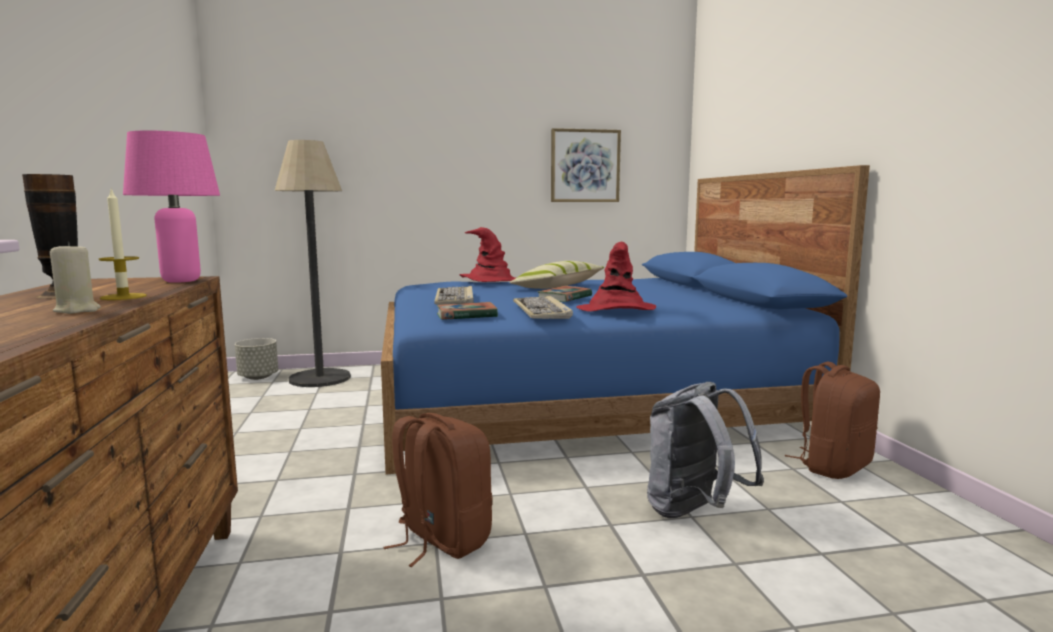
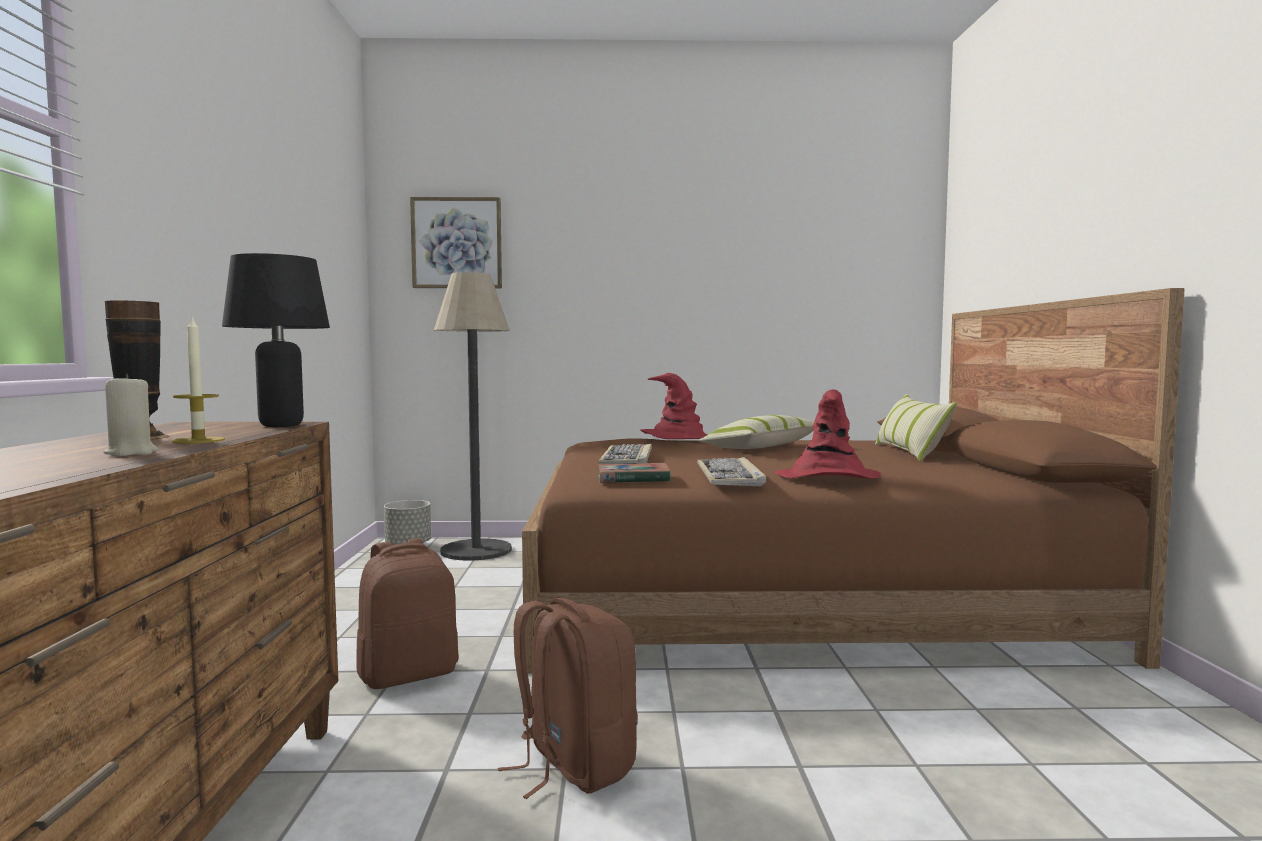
camera: 10 degrees right, 5 degrees down
(180, 280) = (280, 425): pink table lamp -> black table lamp
(564, 298) = (765, 461): book -> none
(584, 401) = (792, 595): blue bed -> brown bed
(585, 166) = (805, 299): picture -> picture (457, 243)
(670, 288) = (910, 452): none -> pillow
(694, 512) = (921, 759): grey backpack -> none
(833, 467) = (1138, 709): brown backpack -> brown backpack (409, 674)

